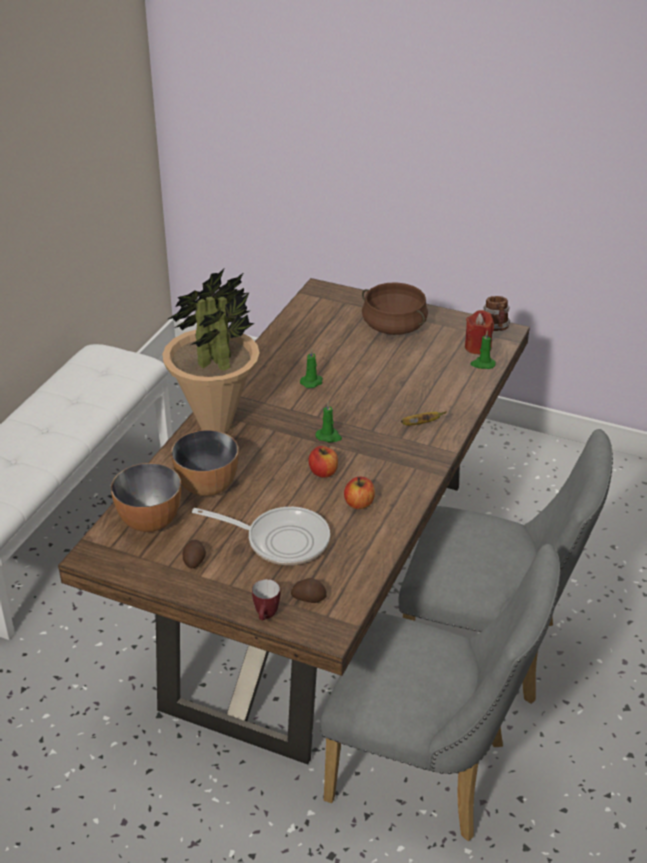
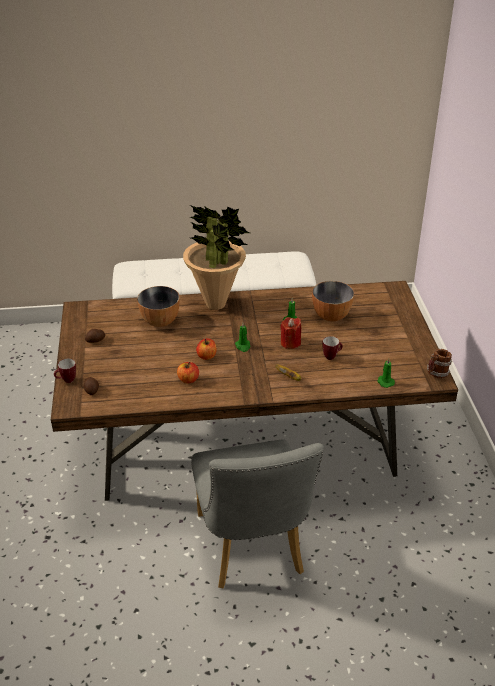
camera: 60 degrees right, 0 degrees up
(150, 522) = (116, 315): bowl -> bowl (331, 316)
(281, 540) = (133, 363): frying pan -> none
(393, 326) = (387, 330): brown cooking pot -> none
(407, 380) = (331, 356): none -> mug
(430, 774) = (130, 558): grey chair -> none
(477, 347) = (403, 373): red candle -> red candle (290, 343)

